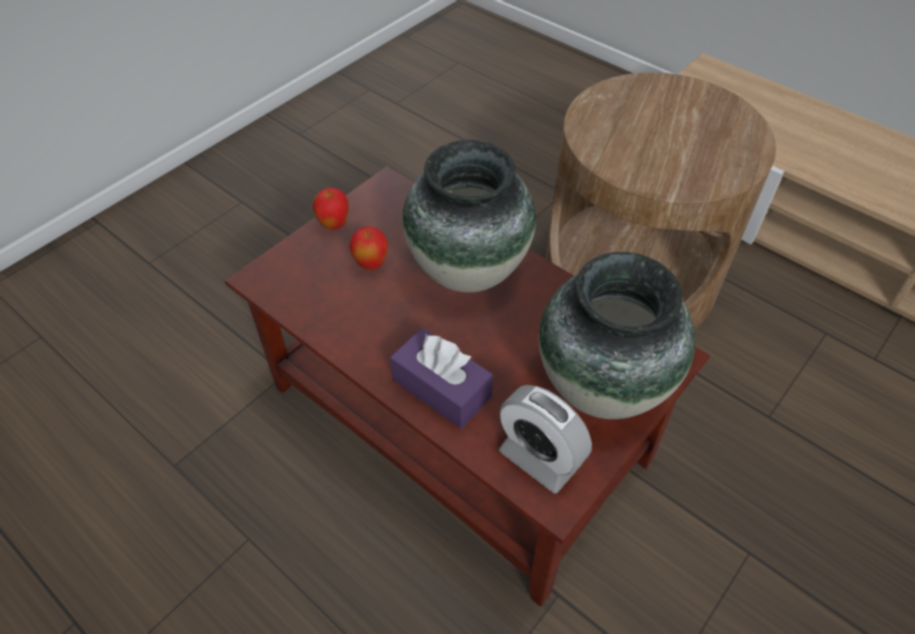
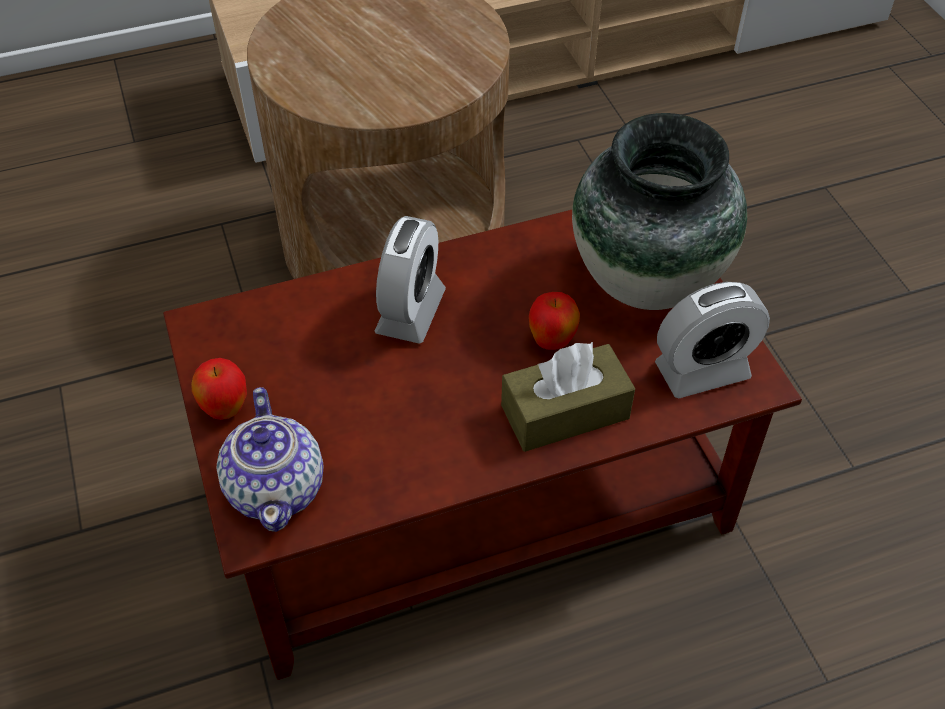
camera: 60 degrees left, 0 degrees up
(293, 273) = (277, 487): none -> teapot
(371, 264) = (329, 399): apple -> apple (551, 342)
(441, 388) = (565, 412): purple tissue box -> brown tissue box
(468, 269) = (410, 311): vase -> alarm clock

